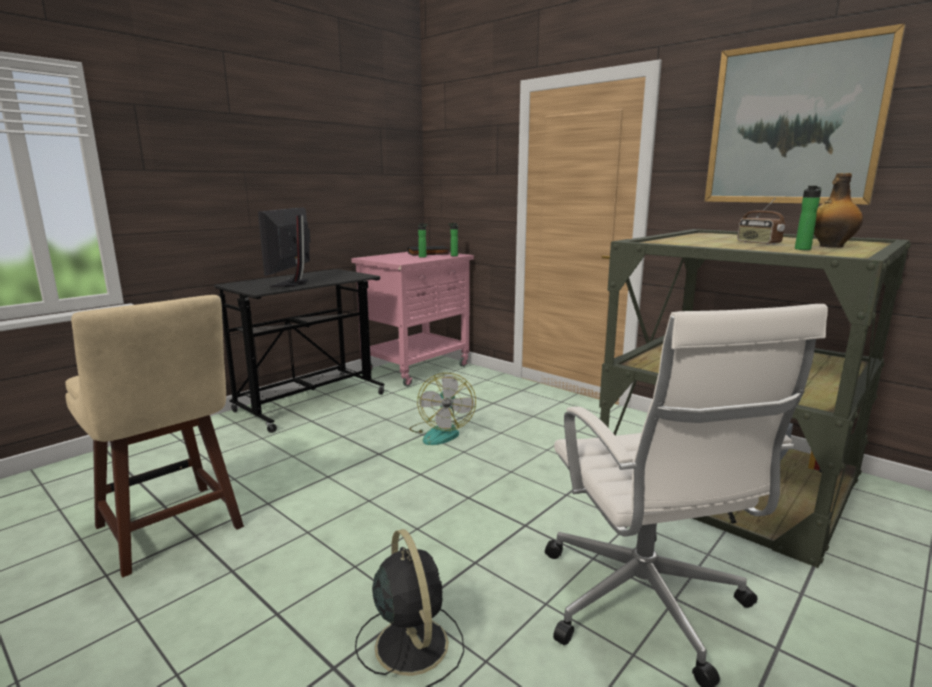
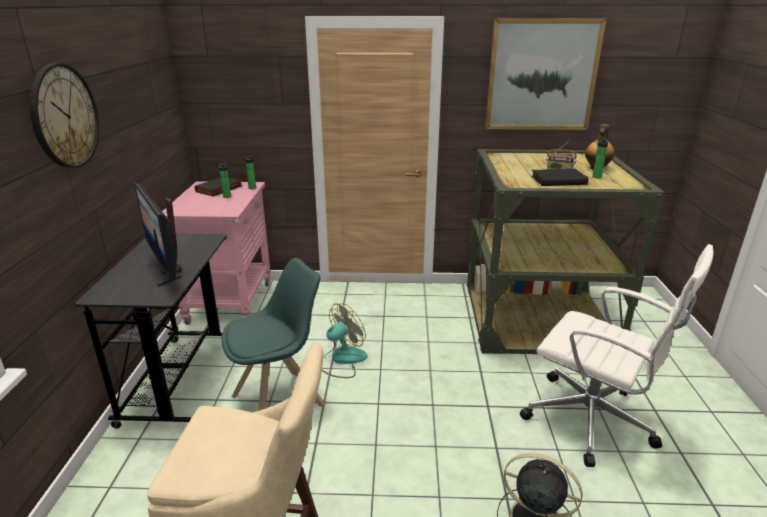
camera: 40 degrees left, 10 degrees up
(252, 140) = (64, 116): none -> wall clock
(349, 439) = (279, 401): none -> turquoise chair
(441, 432) = (341, 360): fan -> fan turned 90 degrees counterclockwise
(727, 246) = (558, 180): none -> black book

